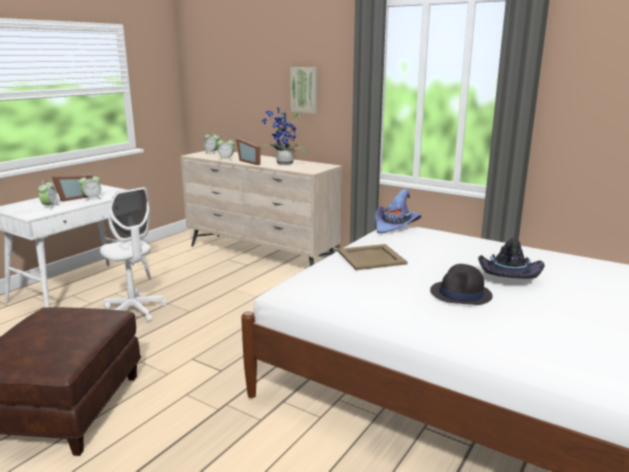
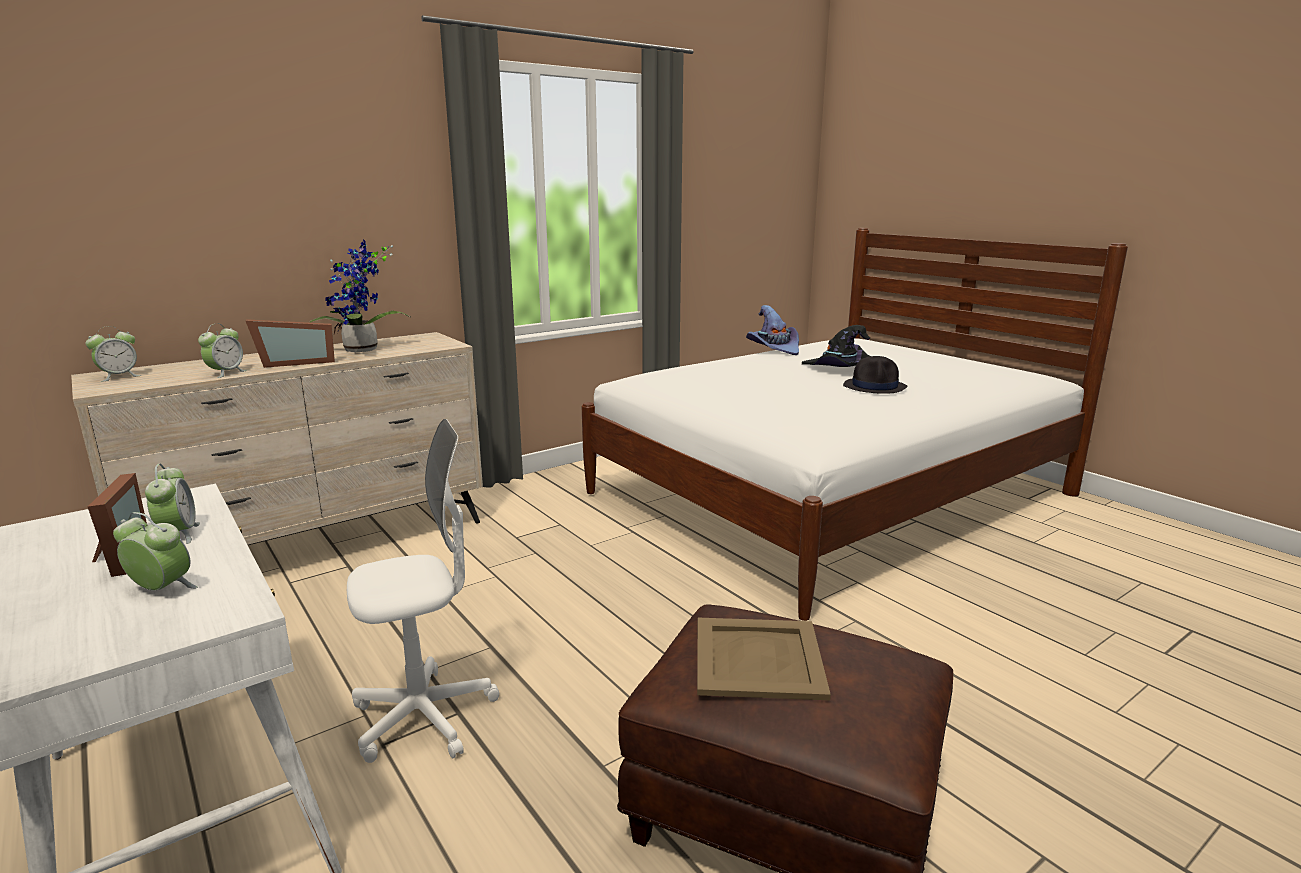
camera: 70 degrees left, 0 degrees up
(305, 90) = (333, 208): picture -> none
(370, 257) = (753, 398): beige tray -> beige tray (757, 659)
(396, 226) = (646, 376): purple hat -> purple hat (774, 348)

